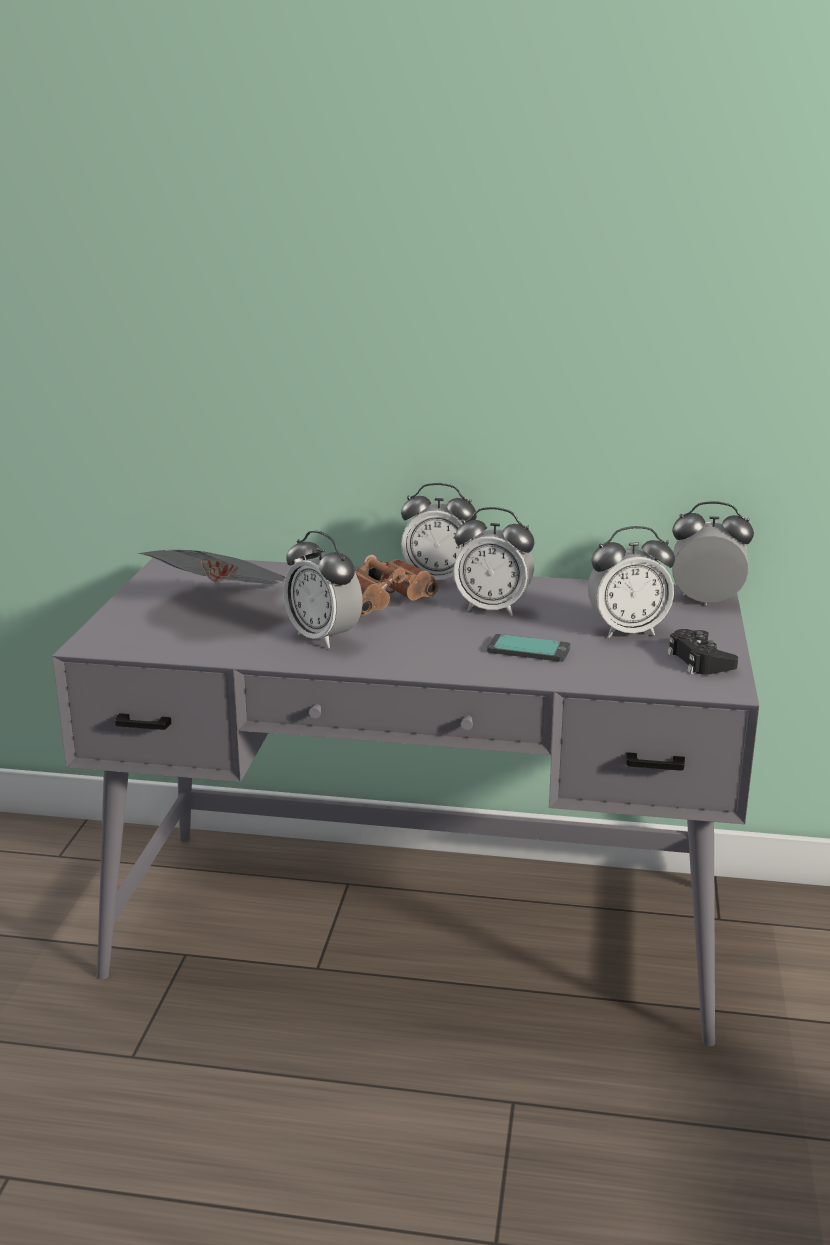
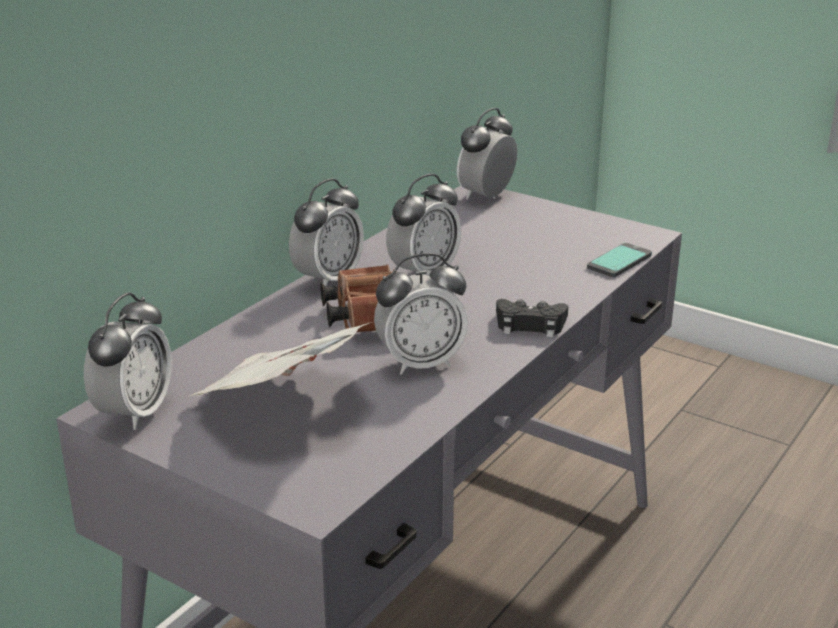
camera: 65 degrees left, 5 degrees up
(528, 649) = (526, 281): phone -> phone (619, 261)
(627, 631) = (520, 237): alarm clock -> alarm clock (134, 413)
(699, 660) = (595, 228): black game controller -> black game controller (530, 325)

